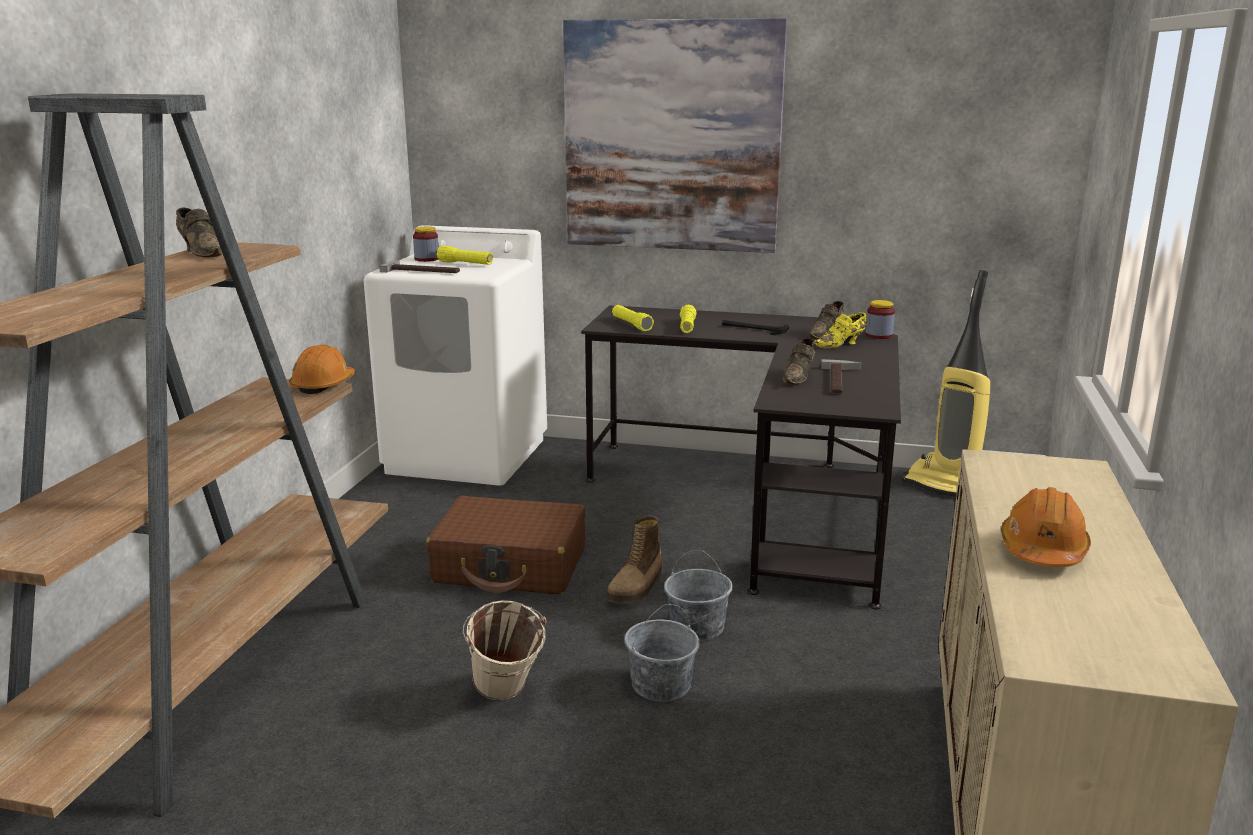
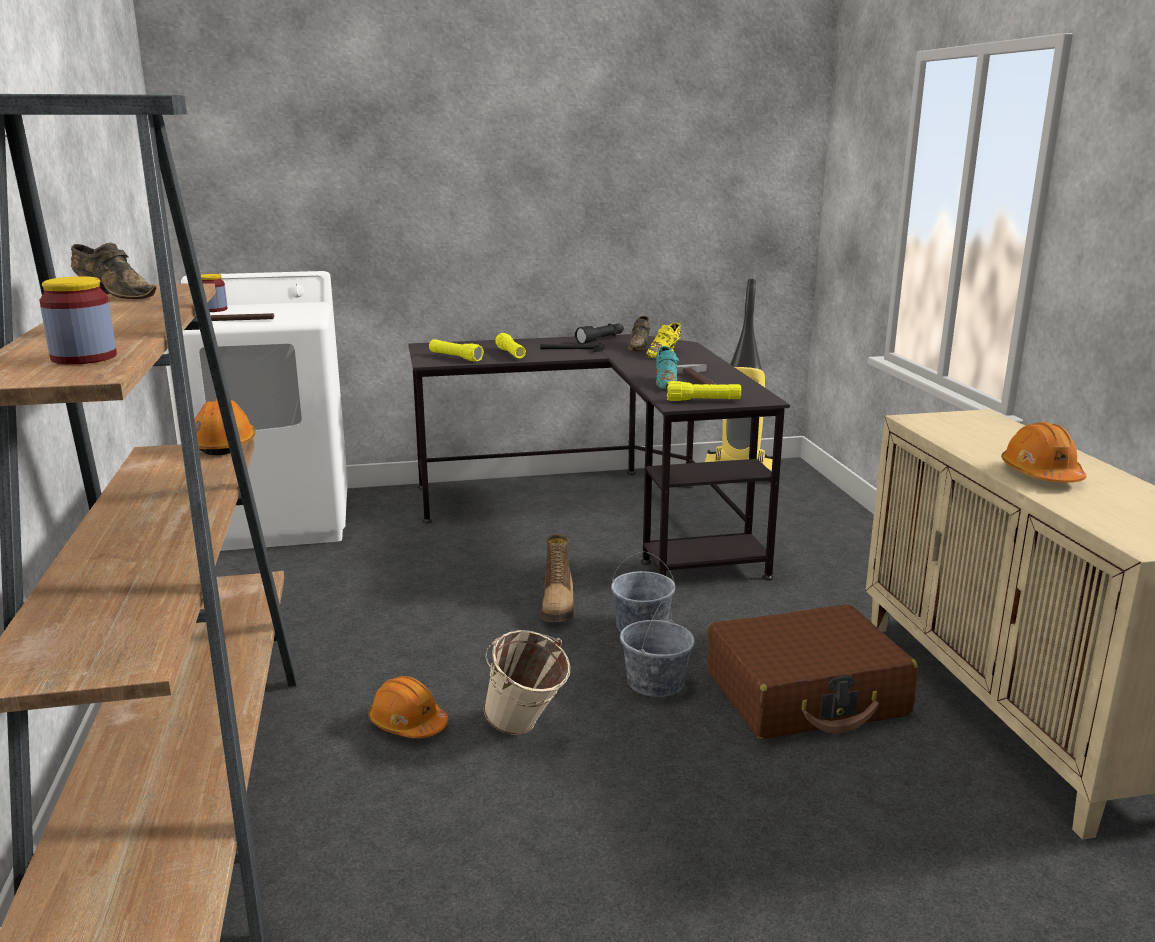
camera: 25 degrees left, 0 degrees up
(416, 664) = (408, 723): none -> orange hard hat
(465, 264) = (265, 310): yellow flashlight -> yellow flashlight (703, 401)
(510, 565) = (419, 612): brown suitcase -> brown suitcase (806, 694)
(671, 137) = (462, 168): picture -> none
(797, 321) = (601, 340): none -> black flashlight
(799, 377) = (666, 382): brown shoe -> turquoise shoe
(878, 335) = (683, 344): jar -> jar (84, 357)

